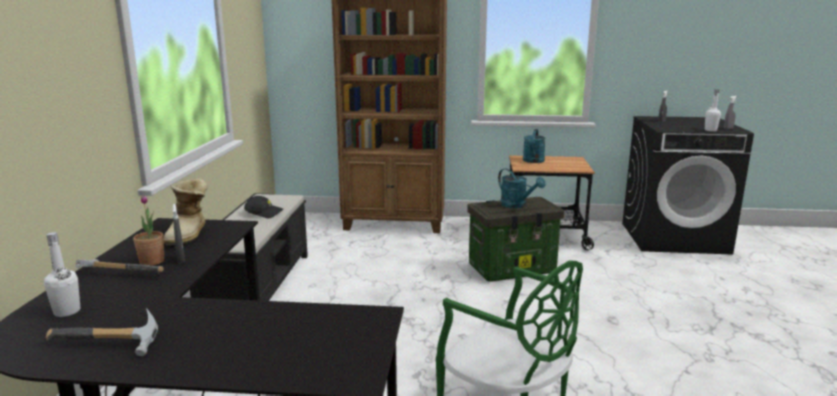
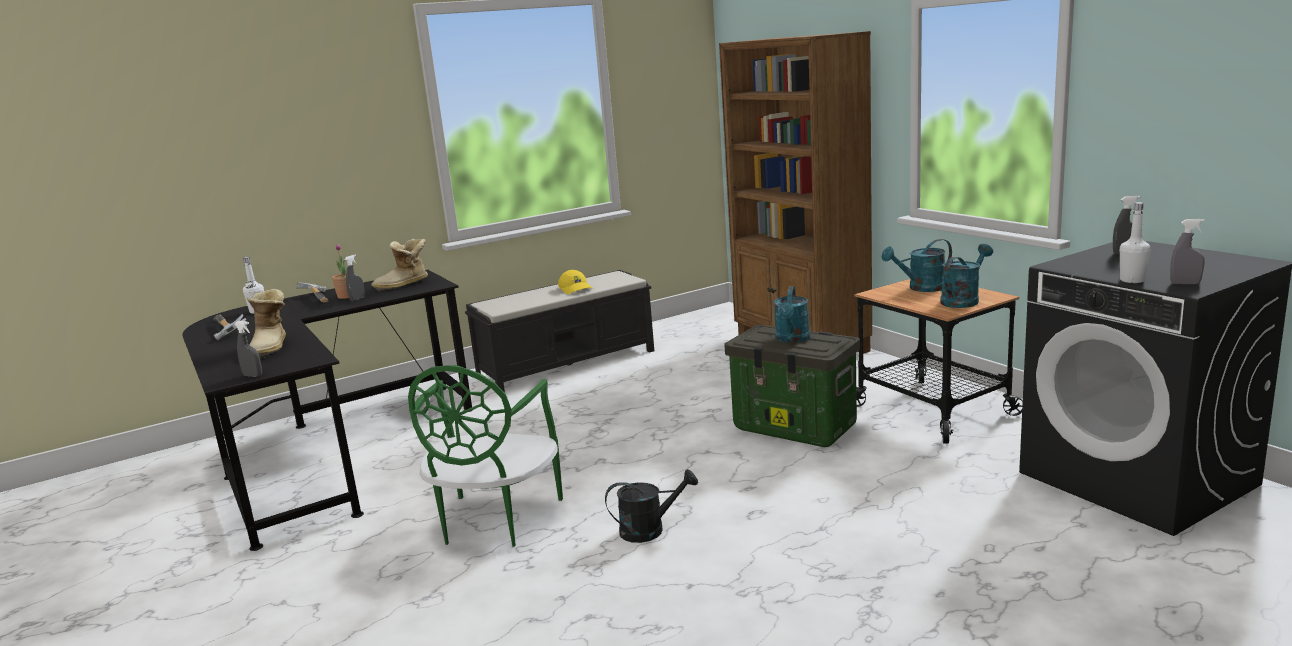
camera: 55 degrees right, 0 degrees up
(264, 213) = (576, 289): black cap -> yellow cap
(267, 329) = (272, 347): none -> boot
(368, 357) = (253, 376): none -> grey spray bottle
(570, 163) = (963, 300): none -> turquoise watering can
(596, 357) = (650, 529): none -> black watering can

